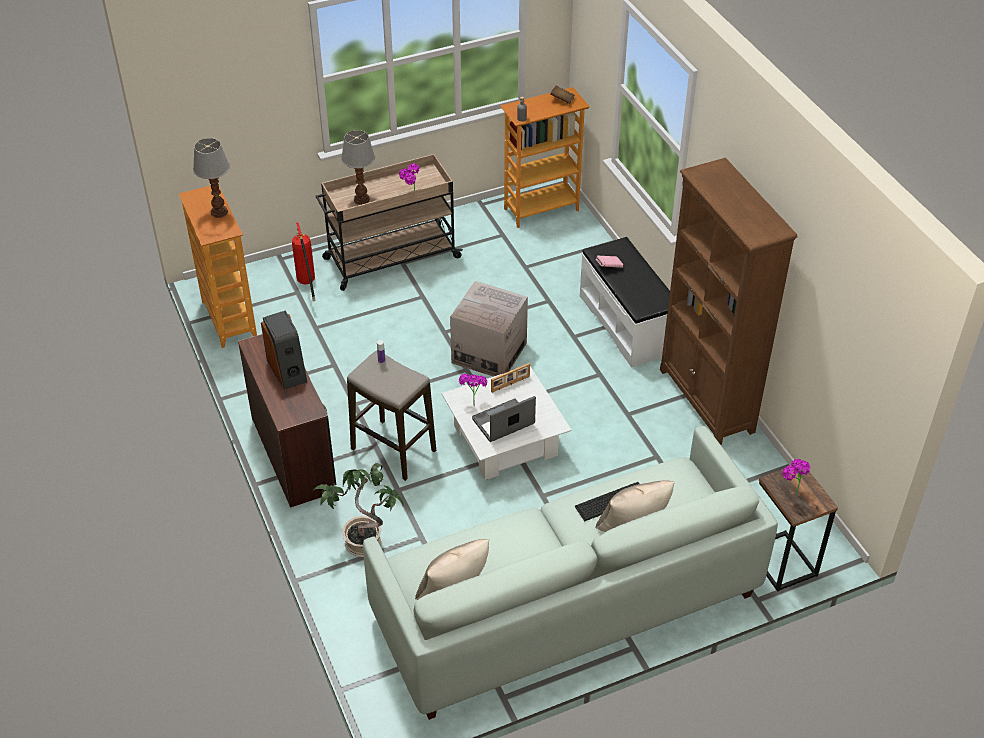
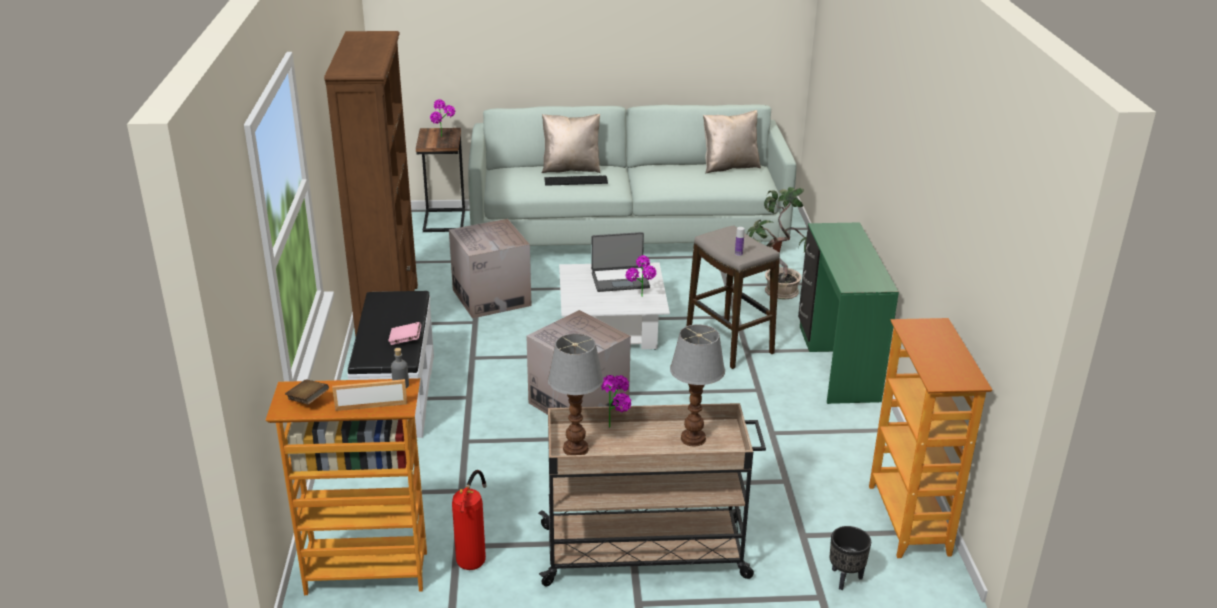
camera: 160 degrees left, 15 degrees down
(218, 212) = (925, 351): table lamp -> table lamp (576, 449)
(268, 272) = (844, 579): none -> black planter
(288, 370) = (843, 258): speaker -> none
(294, 453) = (835, 362): brown desk -> green desk
(307, 286) = (786, 541): fire extinguisher -> fire extinguisher (474, 549)
(510, 384) = (593, 304): picture frame -> picture frame (371, 406)
(636, 449) = (491, 298): none -> cardboard box

